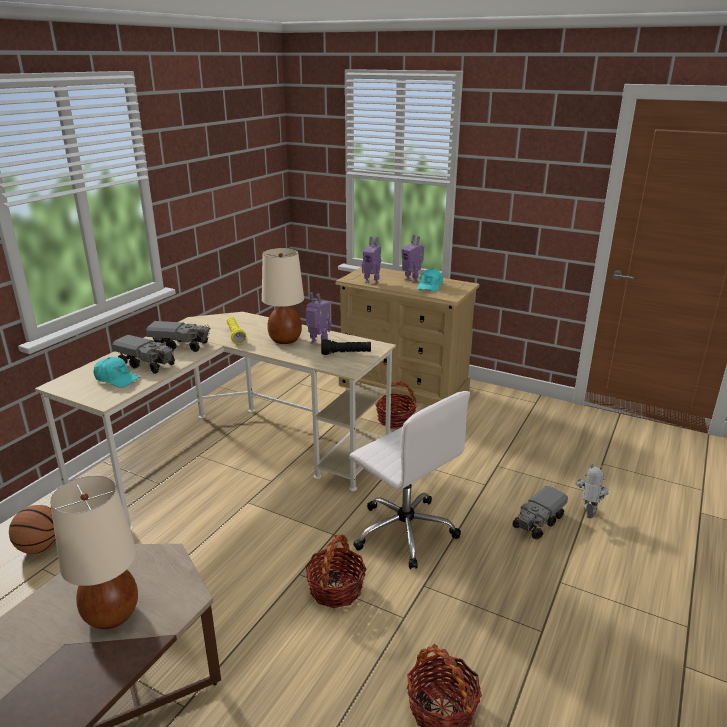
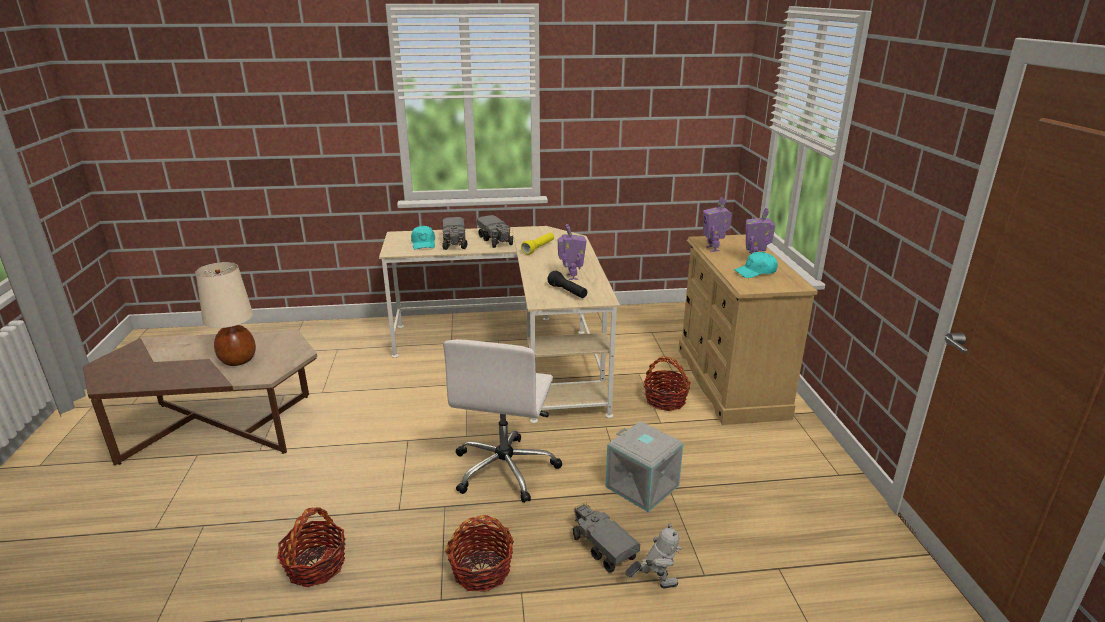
camera: 55 degrees right, 0 degrees up
(40, 547) = (354, 339): basketball -> none
(285, 340) = (558, 265): beige table lamp -> none
(336, 589) = (405, 463): basket -> basket (481, 570)
(485, 474) = (643, 485): none -> grey storage box
(538, 522) = (602, 548): toy truck -> toy truck turned 45 degrees clockwise

